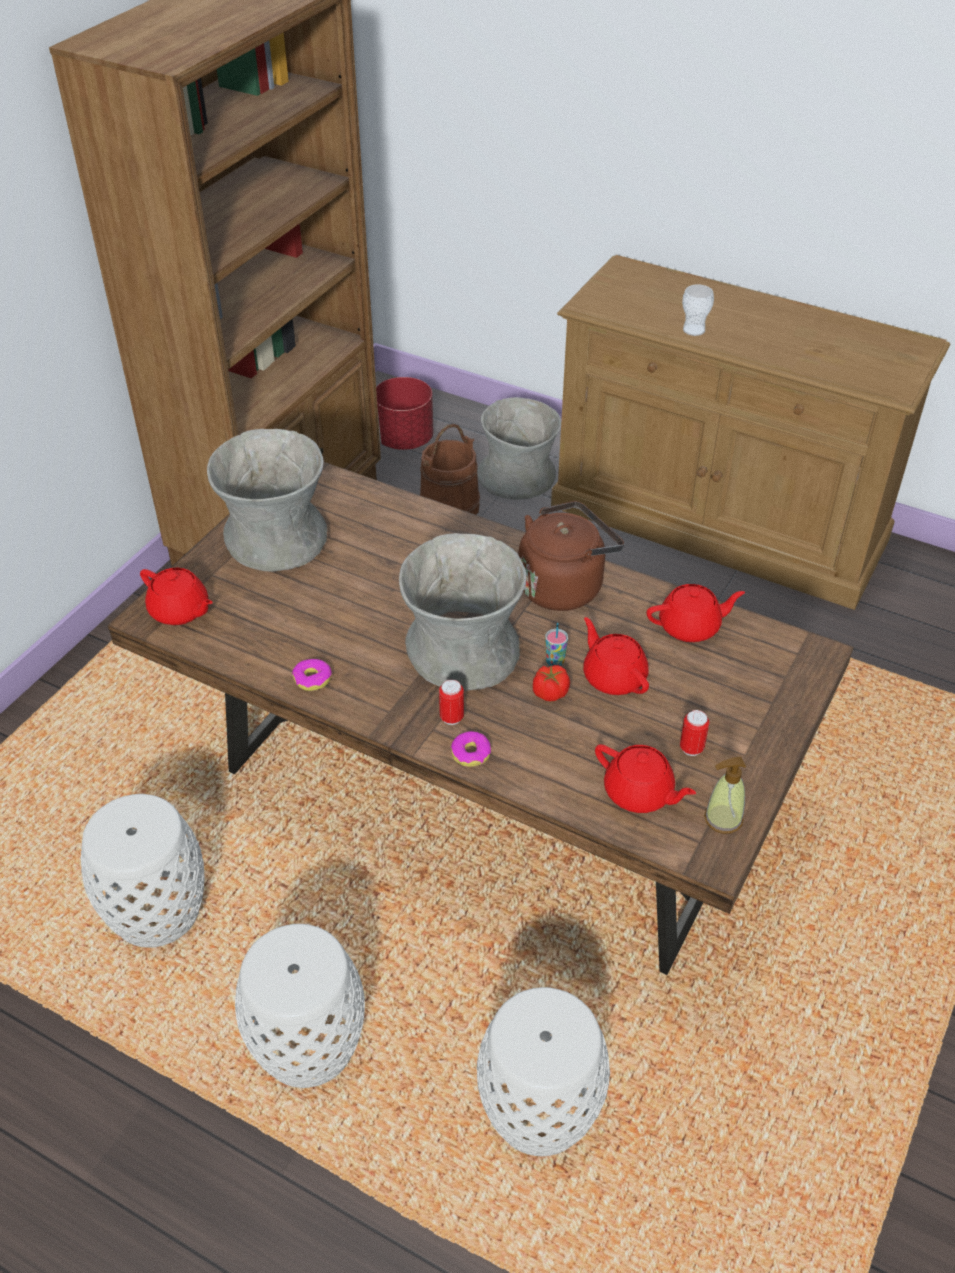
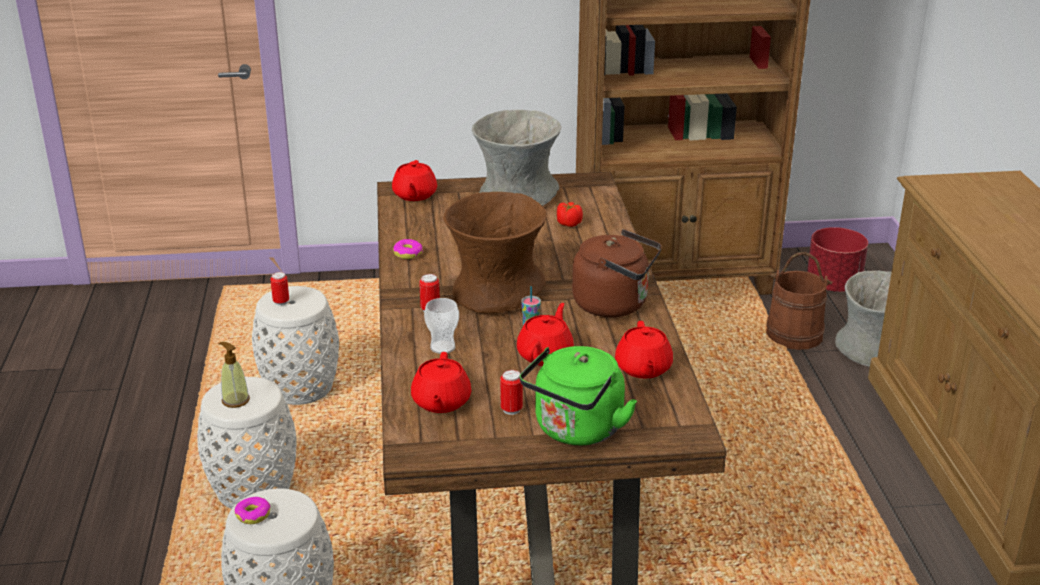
camera: 55 degrees right, 15 degrees down
(122, 840) = (281, 302): none -> can
(462, 652) = (496, 292): grey vase -> brown vase
(471, 753) = (405, 327): donut -> donut (253, 515)
(550, 693) = (498, 336): tomato -> tomato (569, 223)
(690, 627) = (643, 368): red teapot -> red teapot turned 45 degrees clockwise
(694, 330) = (978, 230): cup -> cup (442, 347)
(722, 819) = (454, 445): soap dispenser -> soap dispenser (235, 400)
(759, 722) = (576, 430): none -> green kettle

